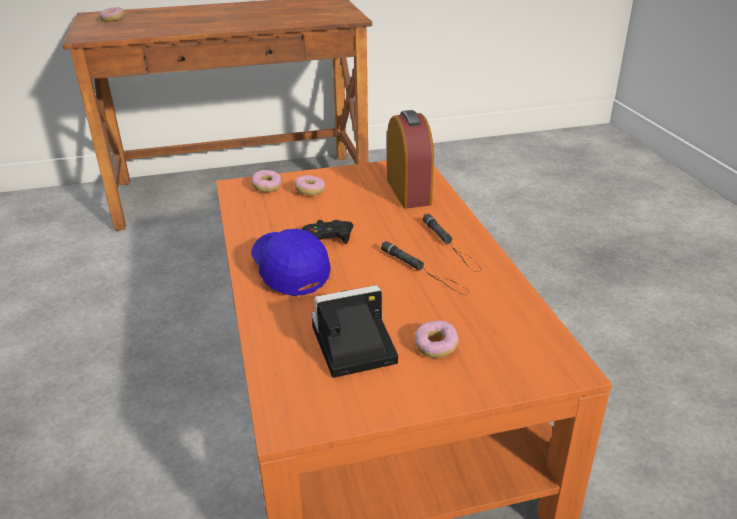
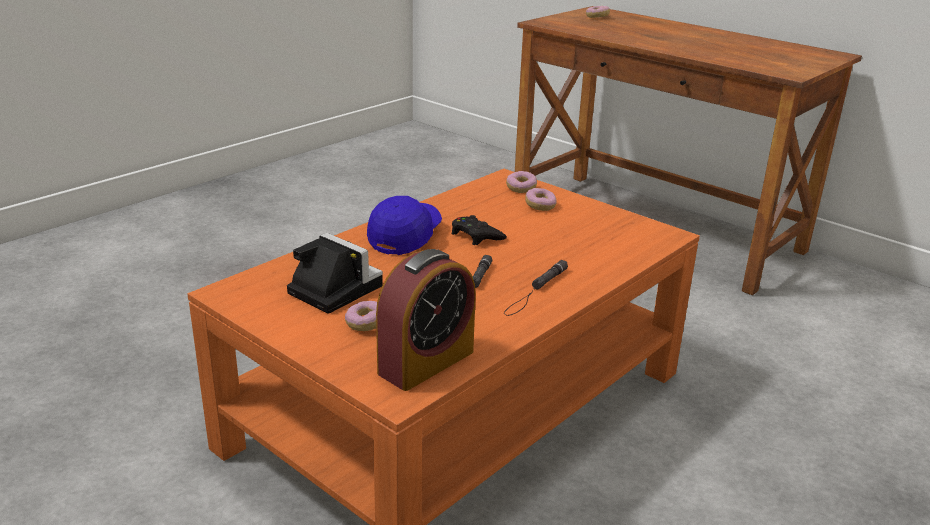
camera: 55 degrees right, 5 degrees down
(408, 191) = (607, 246): alarm clock -> alarm clock (426, 362)

